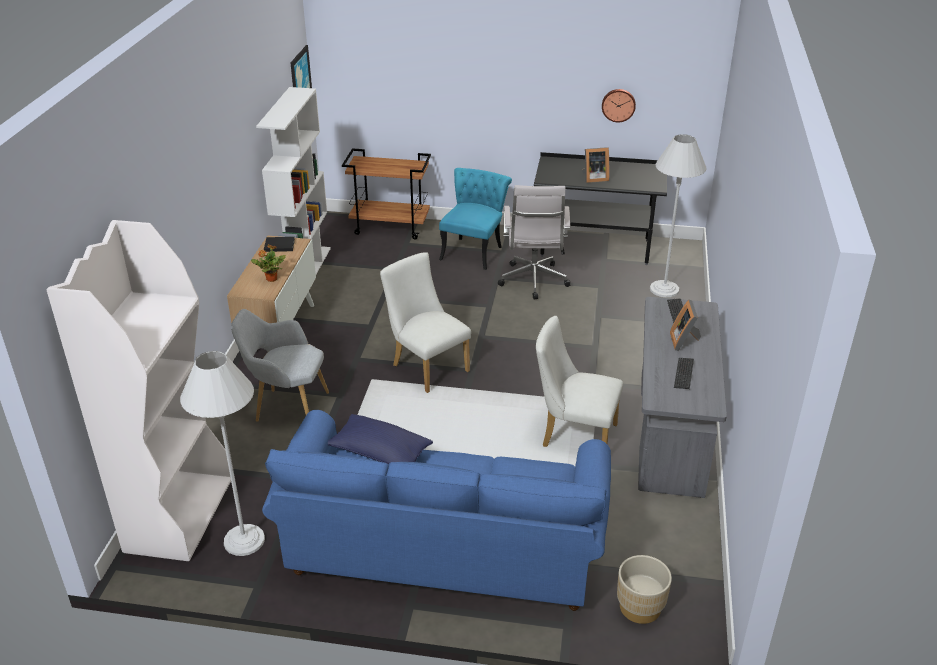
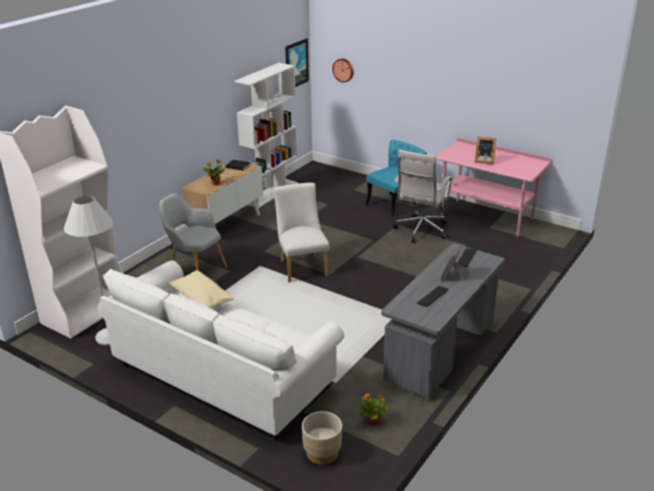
camera: 25 degrees right, 5 degrees down
(379, 453) = (200, 299): blue pillow -> beige pillow
(391, 227) = (348, 178): brown cart -> none
(444, 547) = (223, 375): blue sofa -> white sofa
(573, 435) = (367, 333): white chair -> none
(595, 248) = (486, 219): black desk -> pink desk
(618, 105) = (516, 108): wall clock -> wall clock (343, 70)
(664, 289) = (518, 256): white floor lamp -> none
(666, 547) = (373, 422): none -> potted plant

